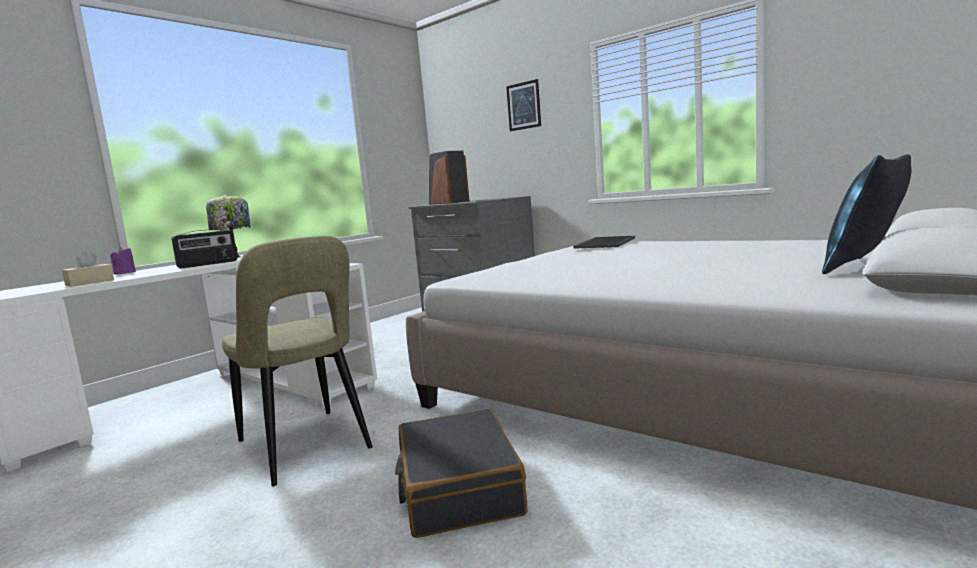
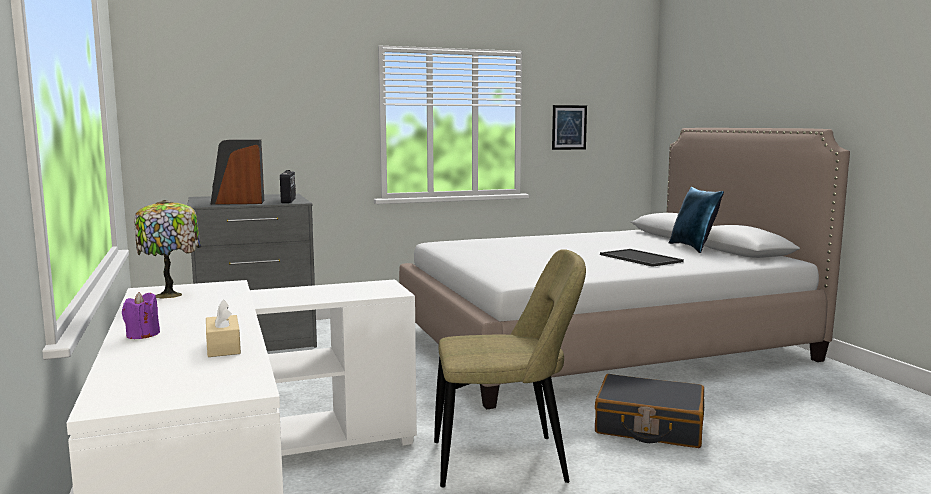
camera: 60 degrees left, 0 degrees up
(208, 264) = (217, 305): radio -> radio (289, 200)
(523, 105) = (292, 91): picture -> picture (569, 127)
(604, 243) = (468, 242): tray -> tray (639, 258)

